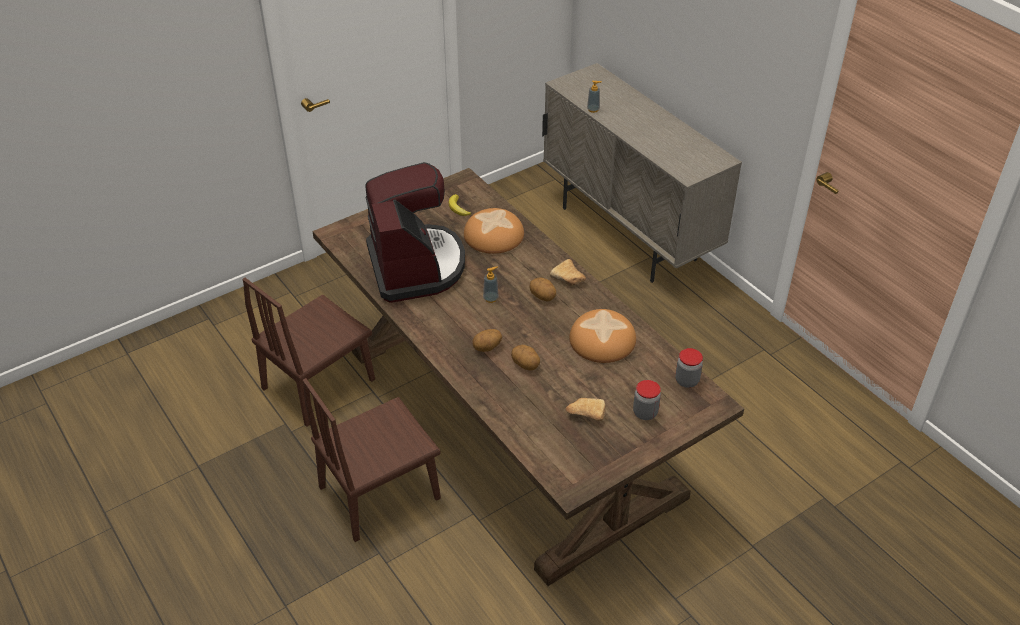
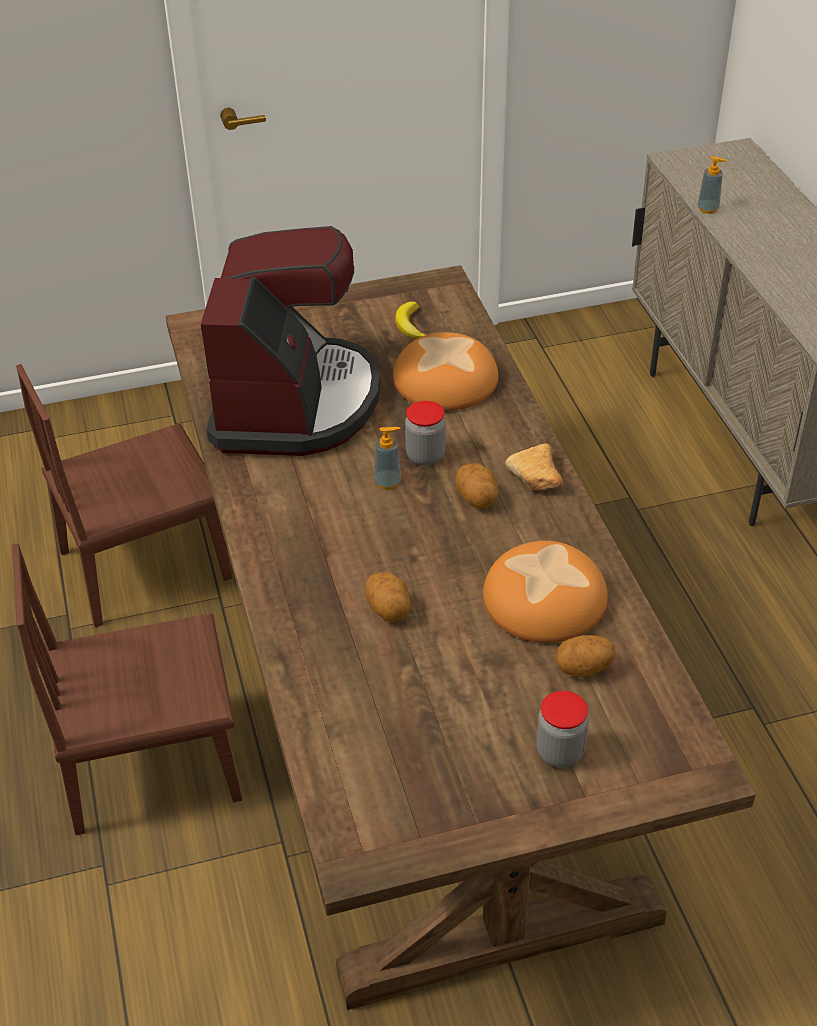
camera: 20 degrees right, 0 degrees up
(487, 348) = (339, 565): potato -> potato (583, 670)
(585, 414) = (449, 725): bread -> none
(687, 381) = (666, 712): jar -> jar (425, 456)

